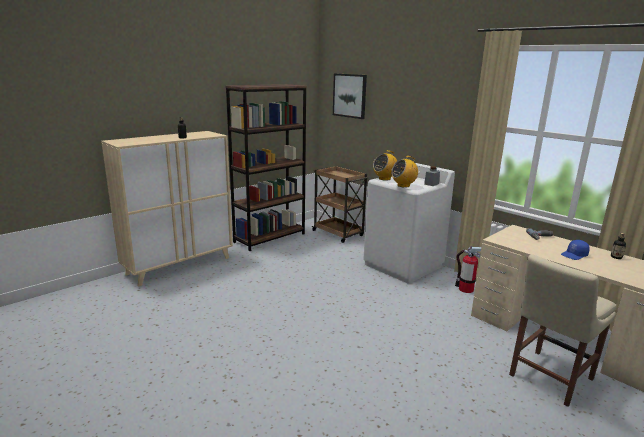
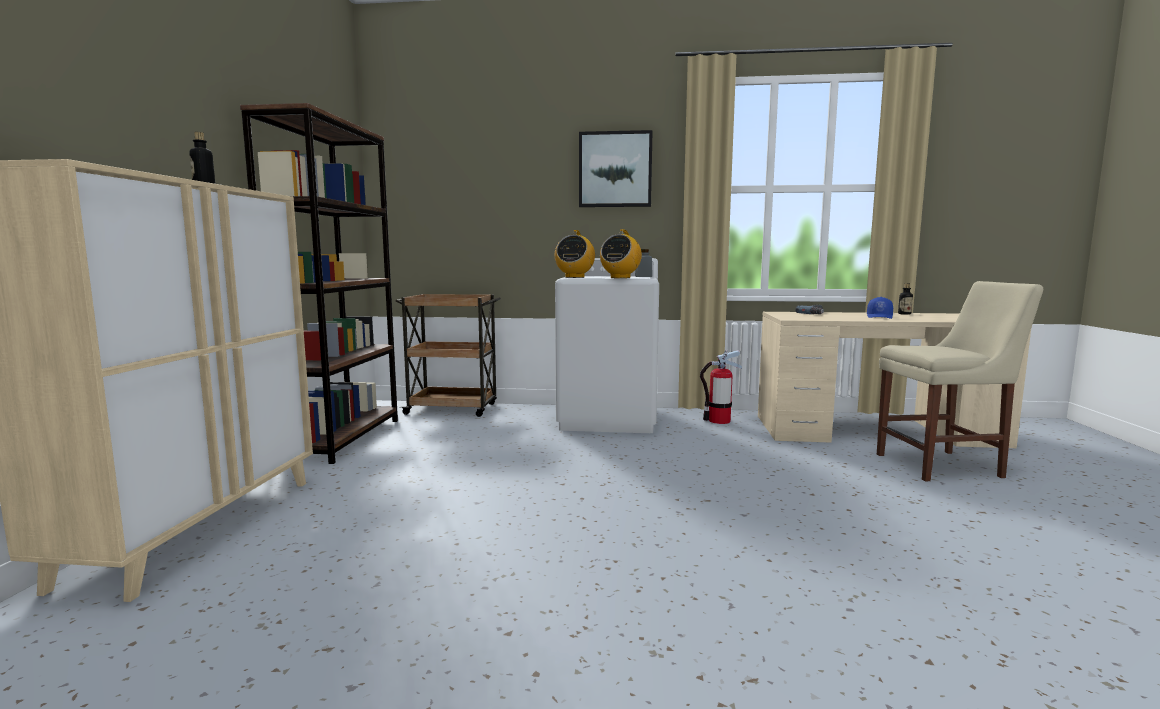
camera: 40 degrees left, 10 degrees down
(350, 95) = (441, 168): picture -> picture (615, 169)
(548, 378) = (943, 465): beige chair -> beige chair turned 105 degrees counterclockwise

